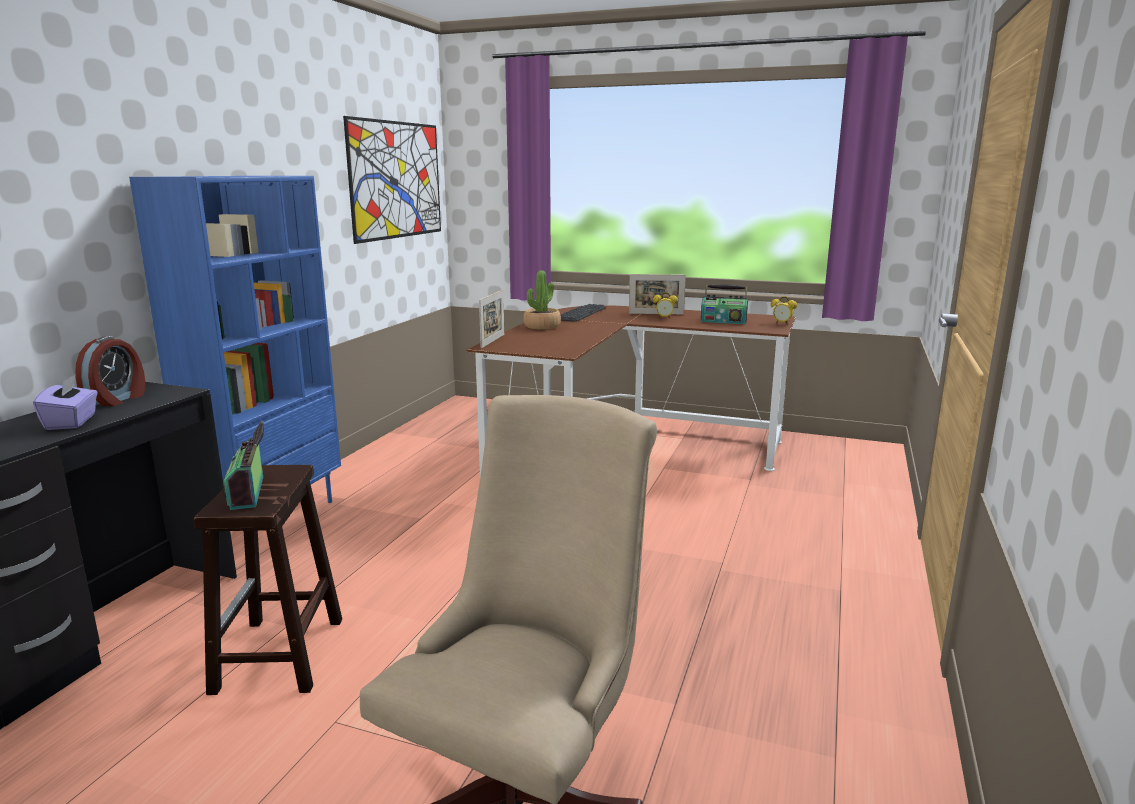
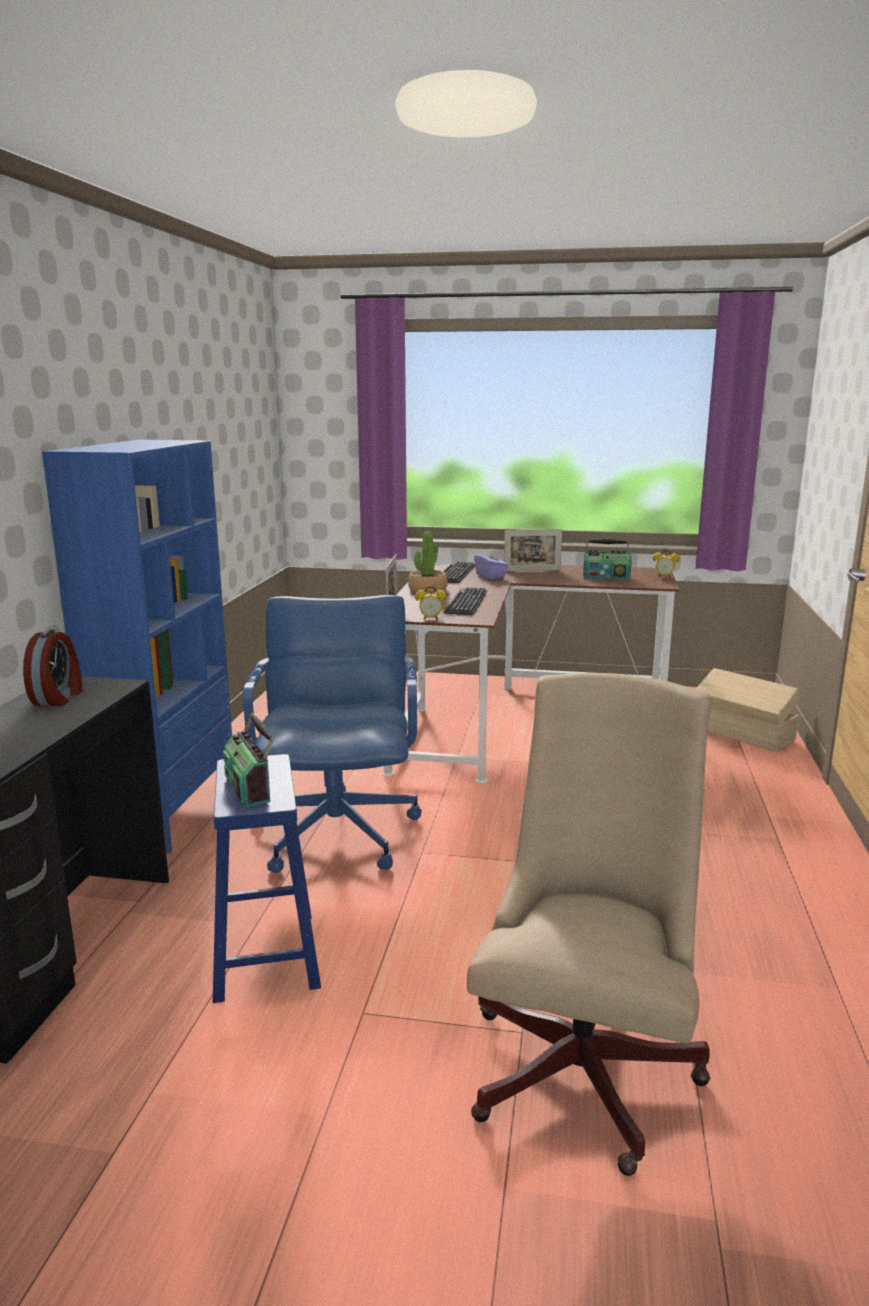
camera: 10 degrees left, 0 degrees up
(72, 422) = (38, 726): purple tissue box -> purple tissue box (490, 576)
(279, 656) = (266, 956): brown stool -> blue stool
(396, 180) = (244, 432): picture -> none
(409, 546) = (337, 832): none -> blue office chair
(567, 338) = (466, 602): none -> keyboard
(664, 318) = (544, 575): alarm clock -> alarm clock (430, 619)
(851, 483) = (743, 734): none -> beige storage box

